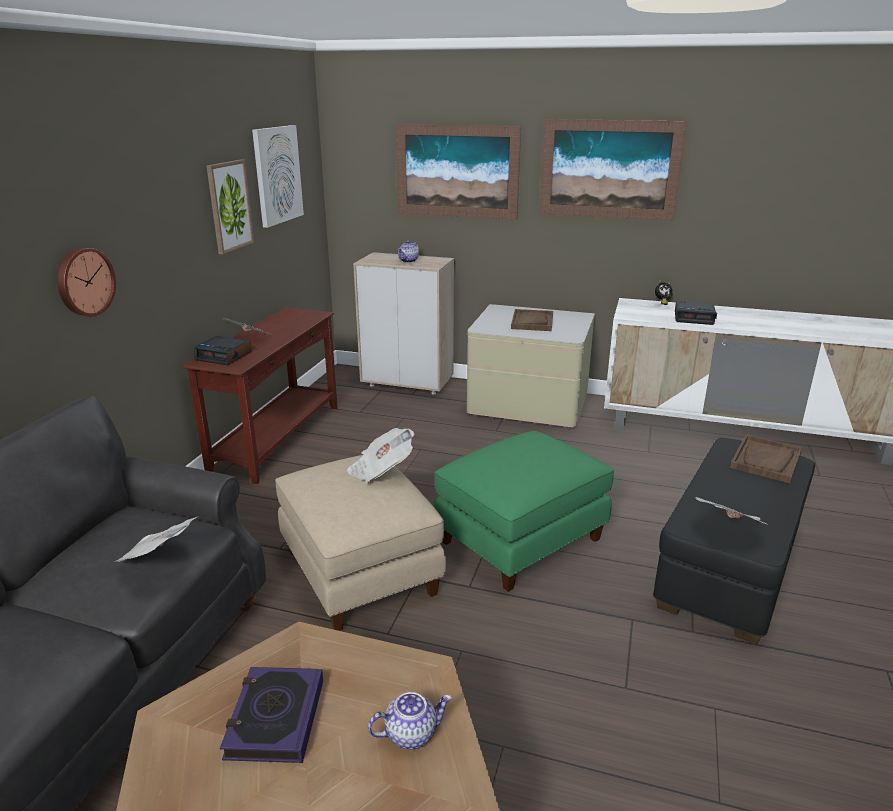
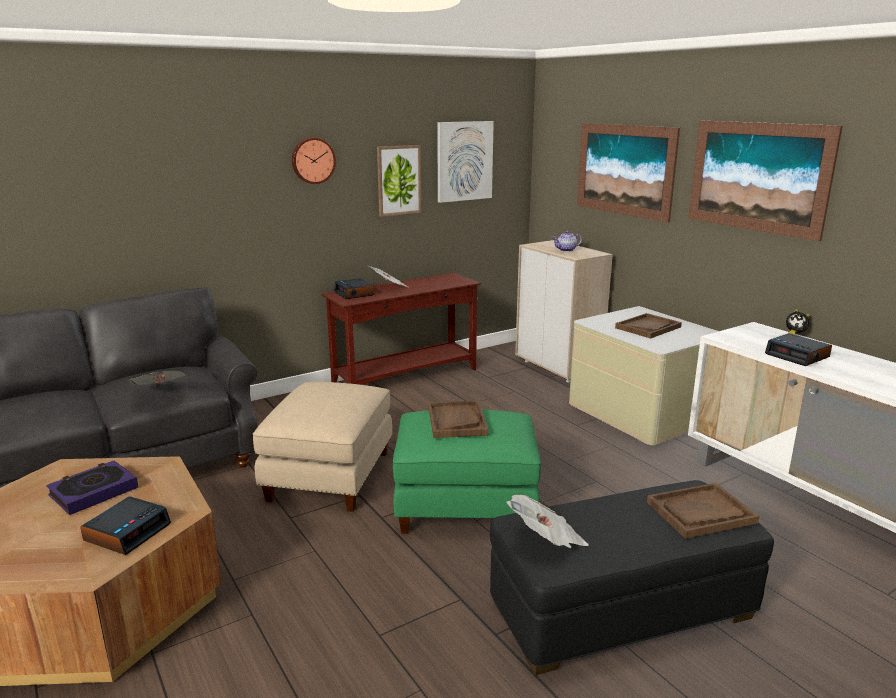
camera: 40 degrees right, 5 degrees down
(84, 282) = (239, 215): wall clock -> wall clock (312, 160)
(381, 470) = (354, 395): newspaper -> none
(411, 733) = (128, 532): teapot -> alarm clock
(516, 458) = (457, 421): none -> brown tray

